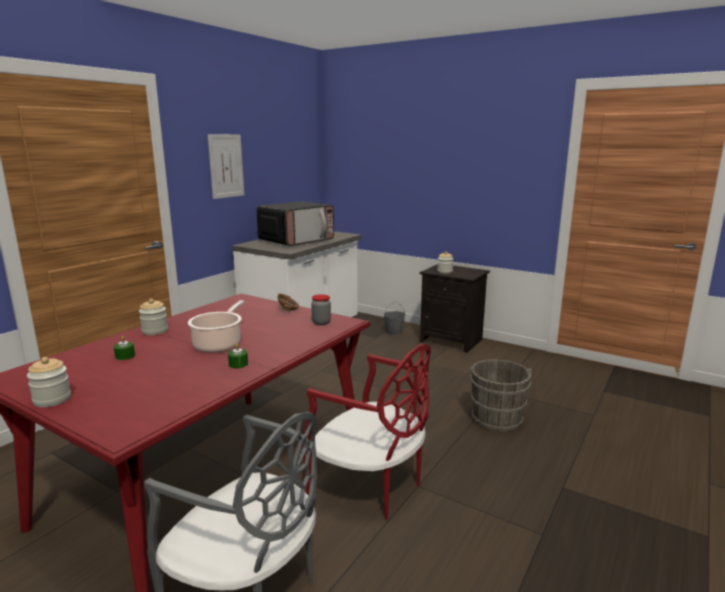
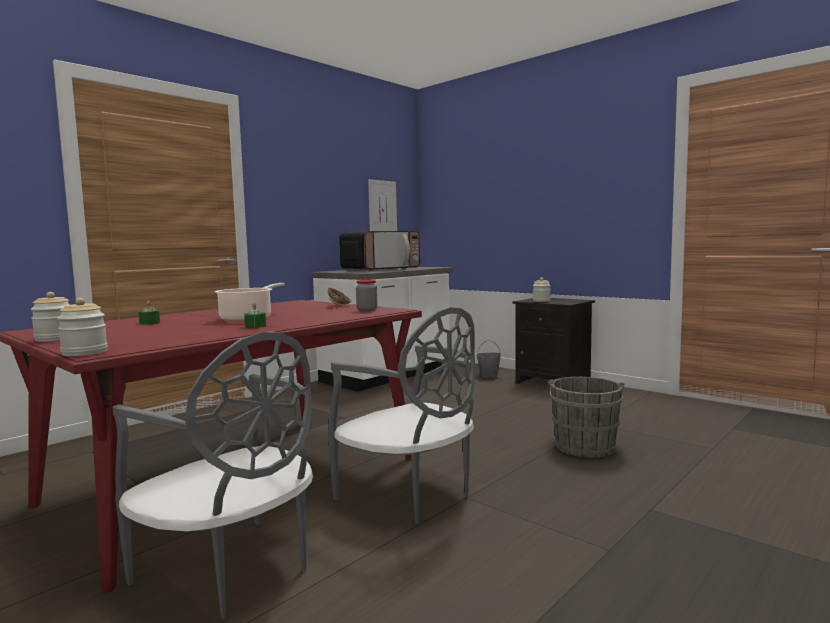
camera: 10 degrees right, 10 degrees down
(155, 331) = (193, 314): jar -> jar (84, 352)
(226, 166) = (309, 191): picture -> picture (382, 208)
(370, 487) = (410, 495): red chair -> grey chair

